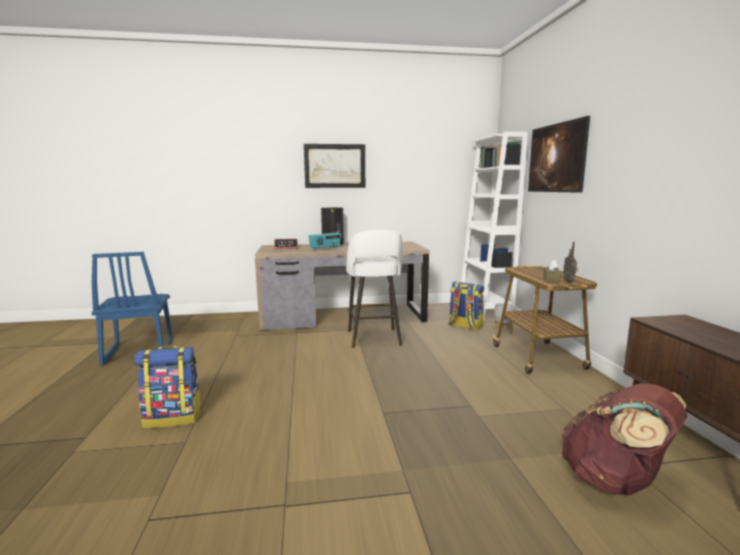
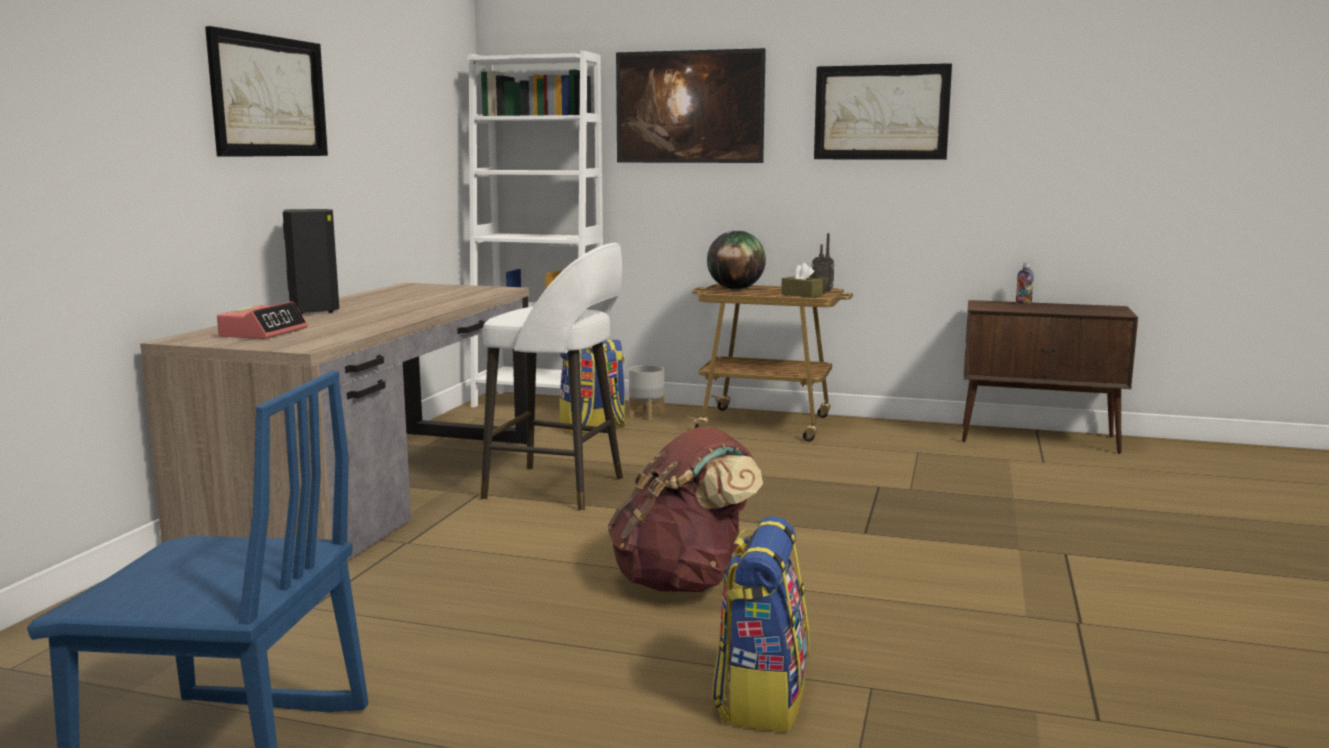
camera: 65 degrees left, 0 degrees up
(325, 248) = (359, 317): radio -> none
(540, 270) = (736, 289): none -> globe
(614, 481) = (1066, 474): brown backpack -> brown backpack (683, 582)
(646, 154) = (881, 112): none -> picture
(720, 329) = (1023, 303): none -> bottle

